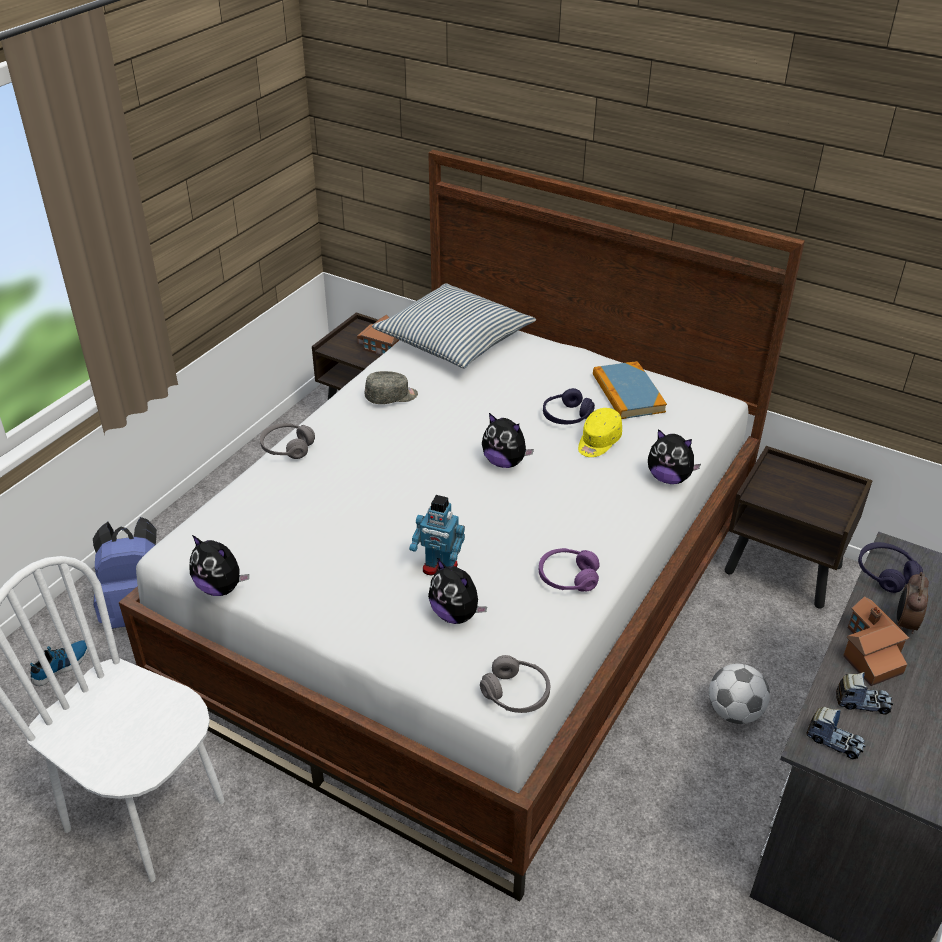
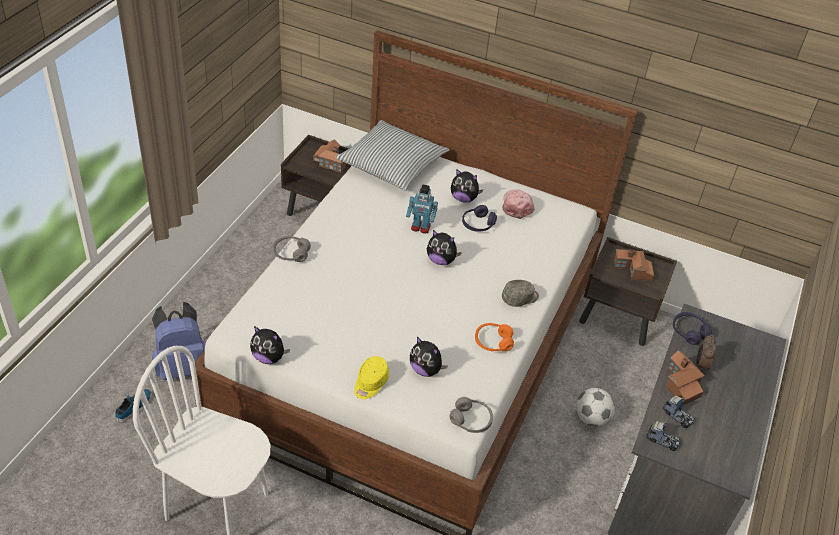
camera: 10 degrees left, 5 degrees up
(391, 397) = (356, 212): grey cap -> grey cap (520, 298)
(439, 568) = (410, 339): toy robot -> toy robot (420, 227)
(568, 578) = (493, 342): purple headphones -> orange headphones
(598, 442) = (501, 243): yellow cap -> yellow cap (370, 383)
(628, 393) = (517, 205): book -> pink cap
(669, 478) = (550, 269): plush toy -> plush toy (463, 198)
(803, 491) = (633, 270): none -> toy house
(862, 702) = (677, 416): toy truck -> toy truck turned 45 degrees clockwise

